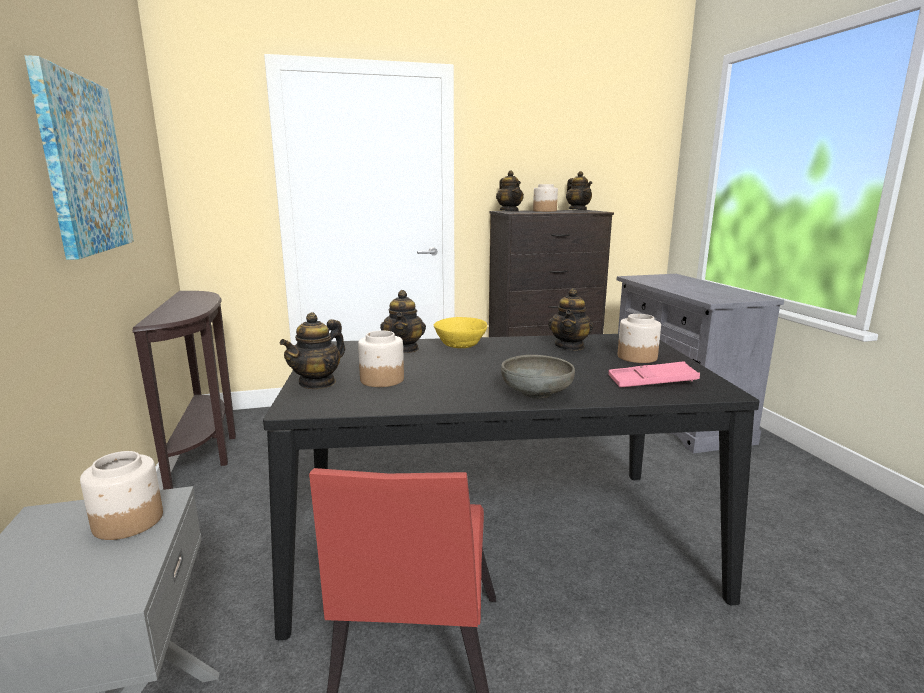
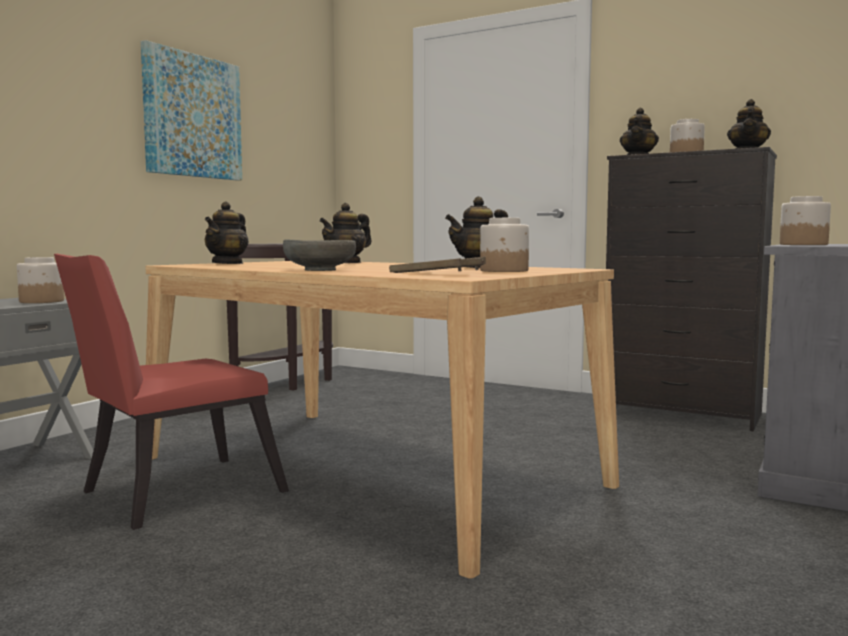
camera: 45 degrees right, 10 degrees down
(317, 383) = (228, 263): teapot -> teapot turned 60 degrees counterclockwise
(381, 379) = (264, 264): jar -> jar (802, 244)
(459, 345) = (392, 263): yellow bowl -> none
(496, 539) = (366, 471): black dining table -> beige dining table
(652, 381) = (436, 273): pink tray -> brown tray

